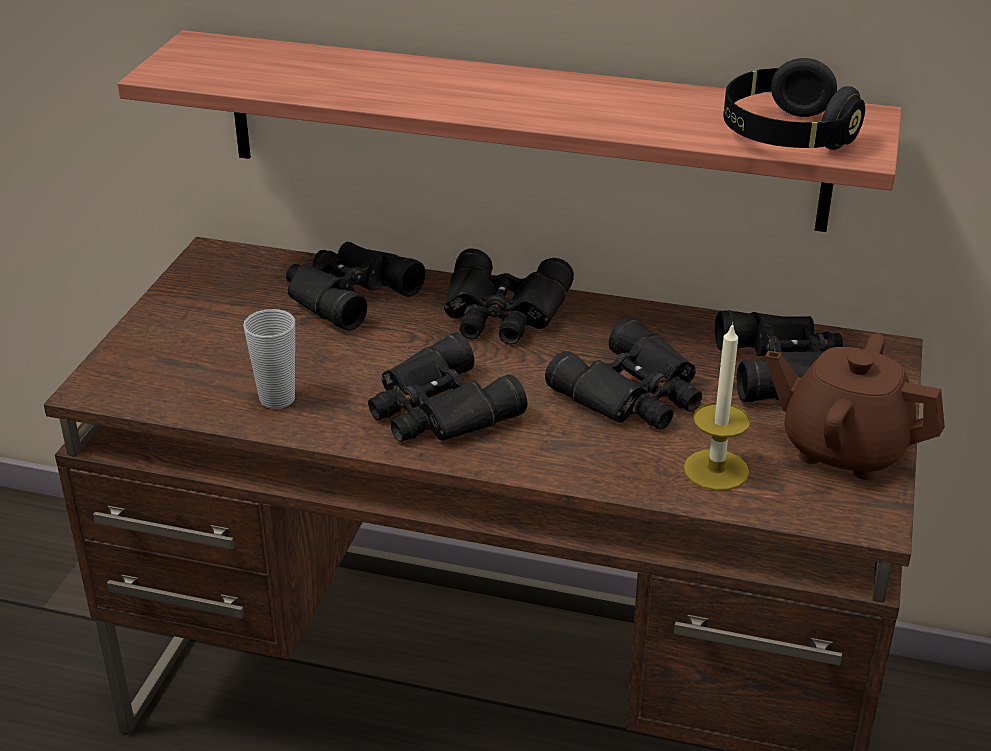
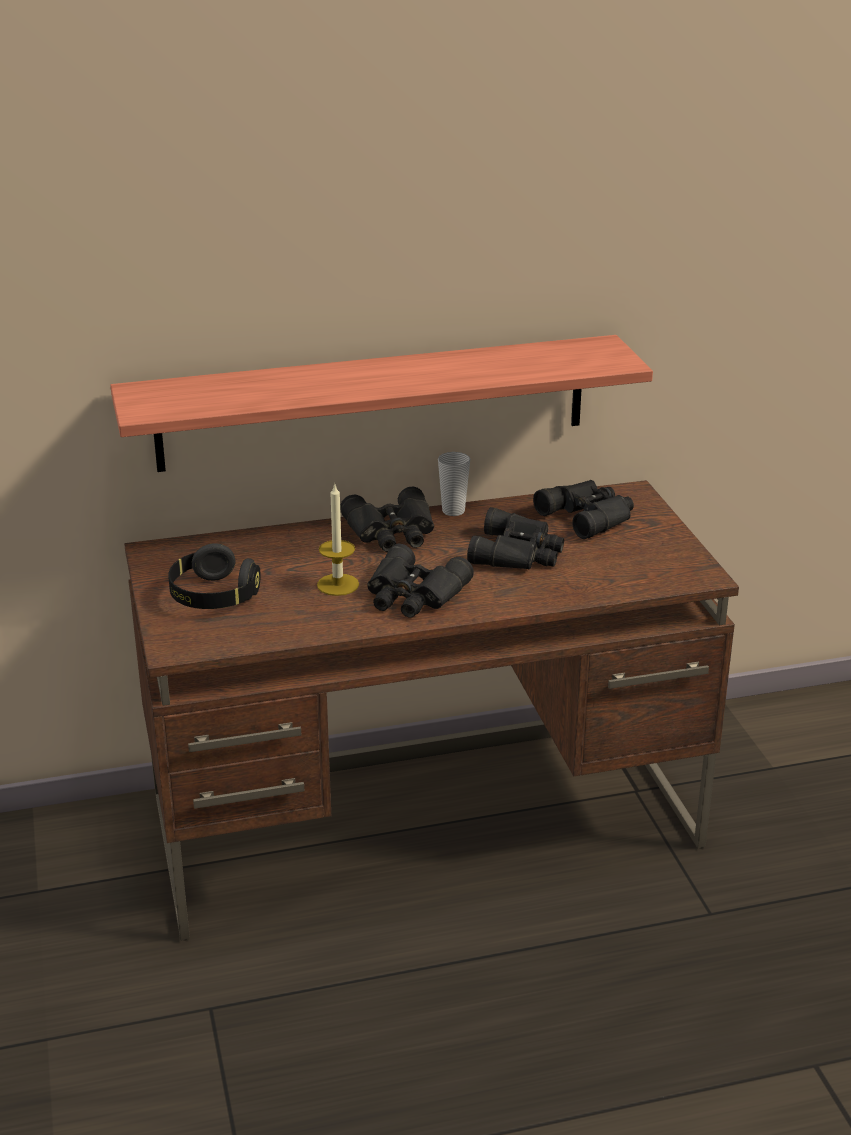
camera: 30 degrees left, 5 degrees down
(277, 399) = (305, 619): cup -> cup (453, 511)
(345, 294) = (276, 549): black binoculars -> none
(716, 470) = (604, 577): candle -> candle (338, 585)
(786, 135) = (575, 363): black headphones -> black headphones (213, 597)
(843, 448) = (659, 547): brown teapot -> none

